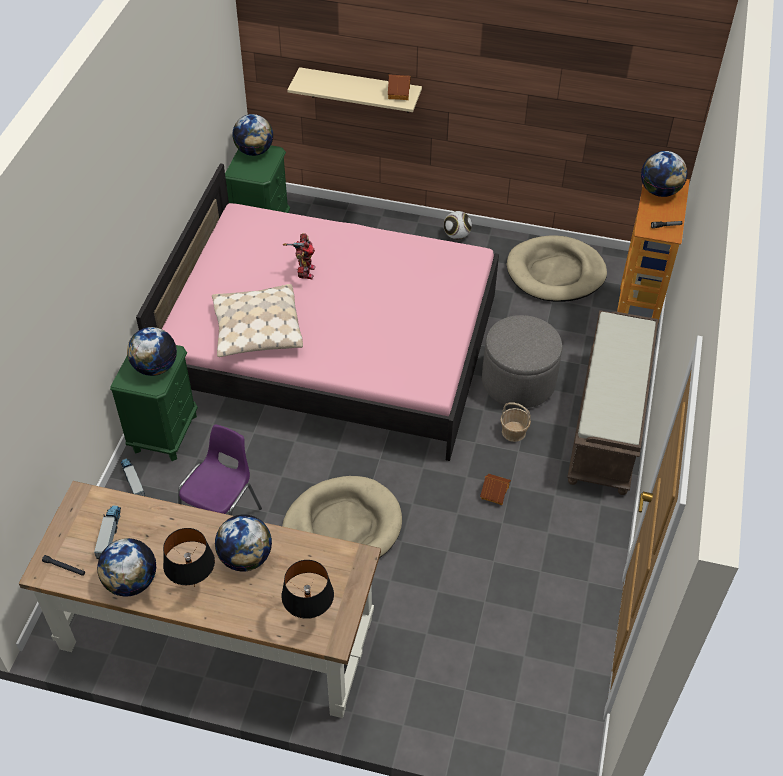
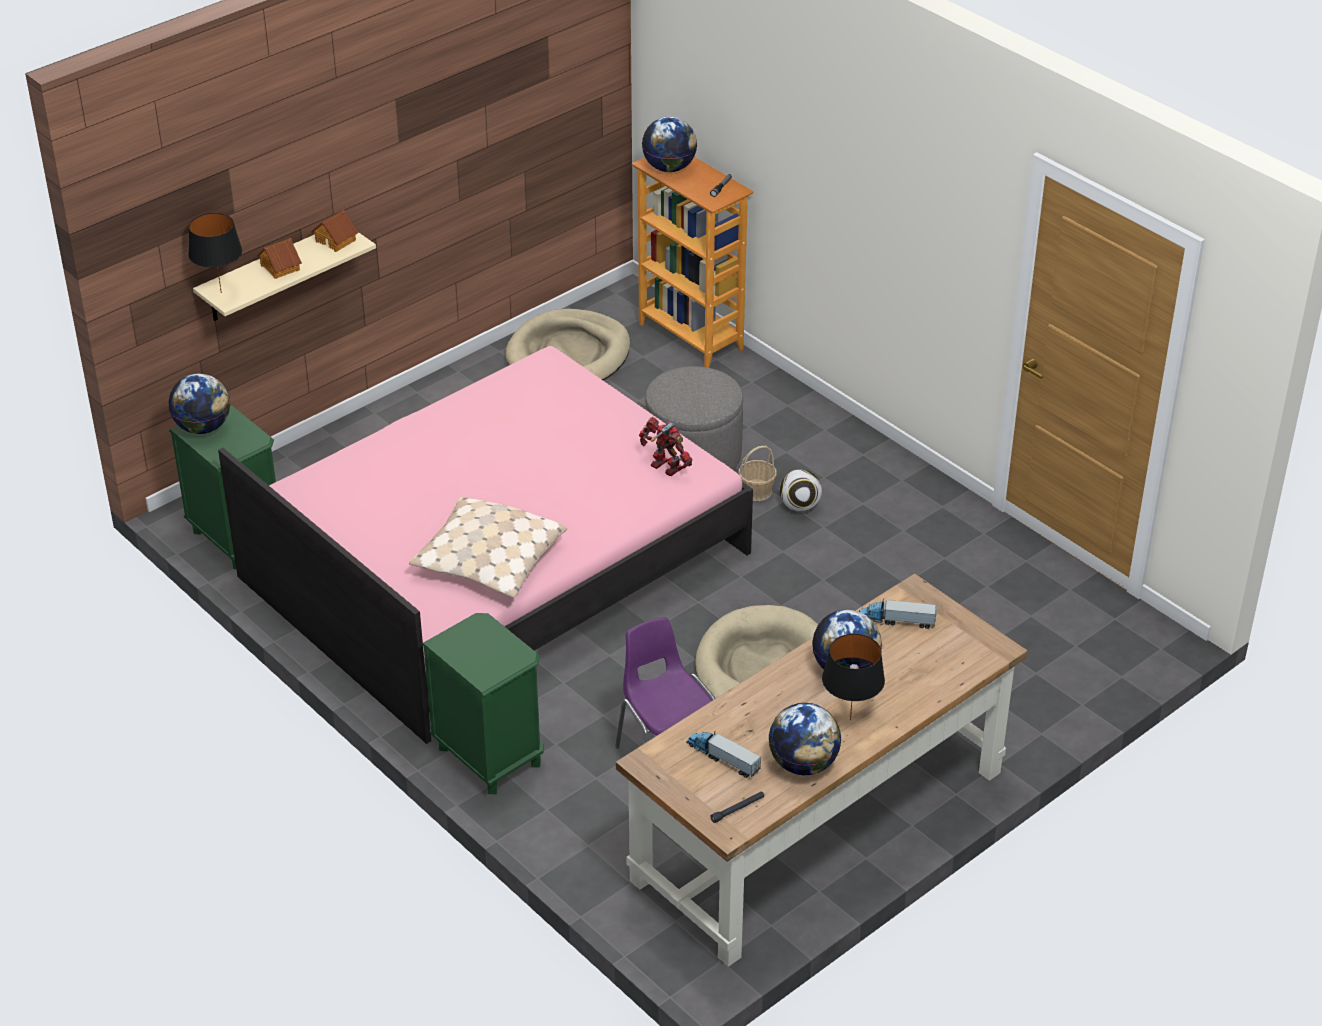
camera: 55 degrees left, 10 degrees down
(133, 481) = (537, 812): toy truck -> toy truck (896, 620)
(155, 367) = (489, 645): globe -> none
(304, 272) = (435, 487): toy robot -> toy robot (665, 468)
(309, 619) = (959, 655): black table lamp -> black table lamp (221, 293)
(457, 235) = (431, 395): football -> football (799, 506)
(494, 492) = (821, 542): toy house -> toy house (279, 267)
(608, 423) = (809, 424): brown bench -> none

